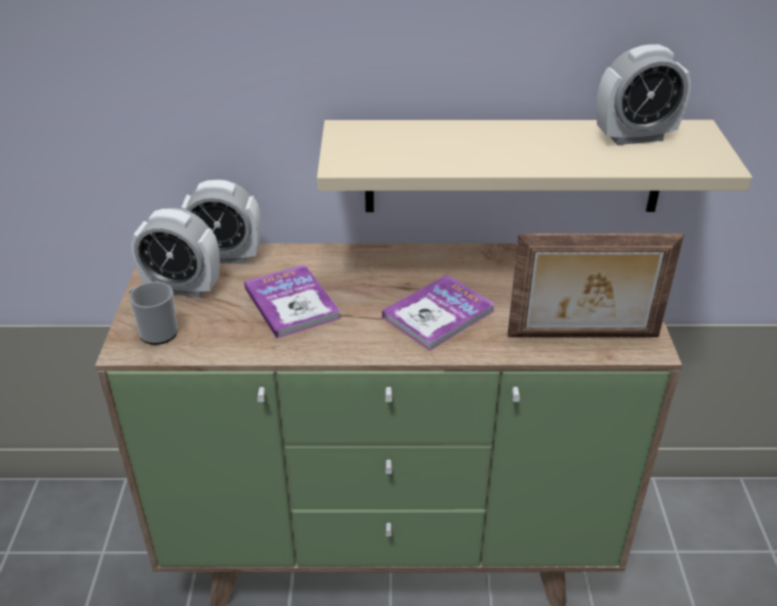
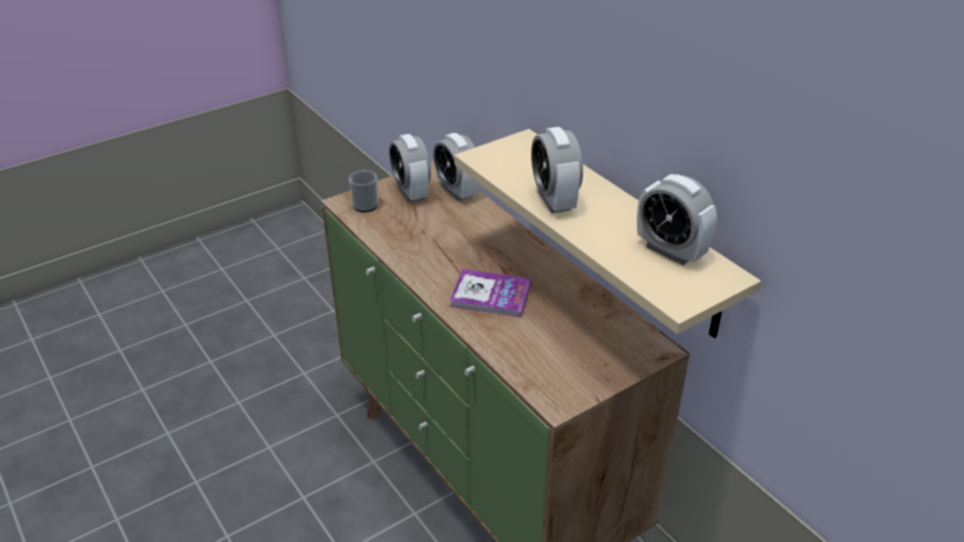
camera: 55 degrees right, 0 degrees up
(291, 303) = (439, 235): book -> none
(485, 157) = (554, 200): none -> alarm clock
(583, 338) = (534, 368): picture frame -> none

